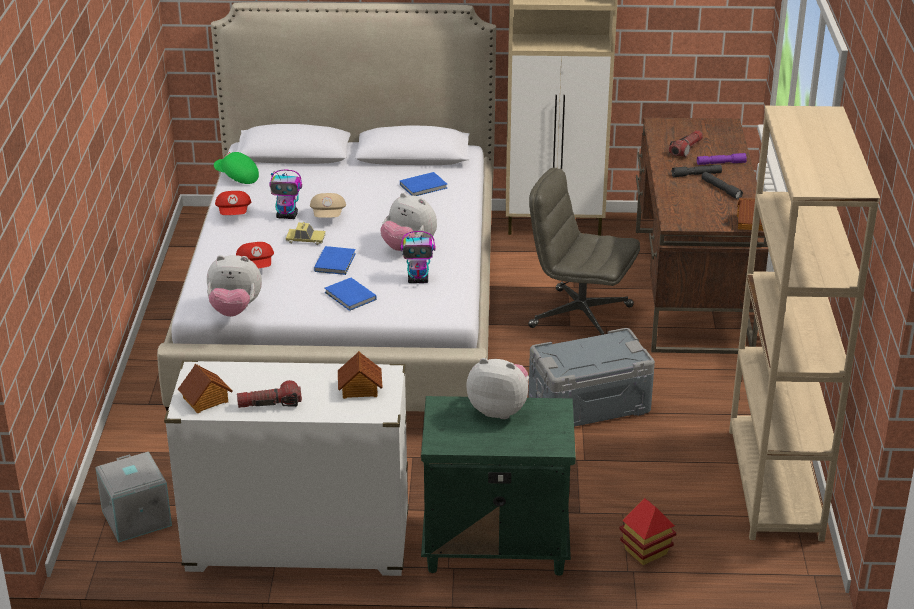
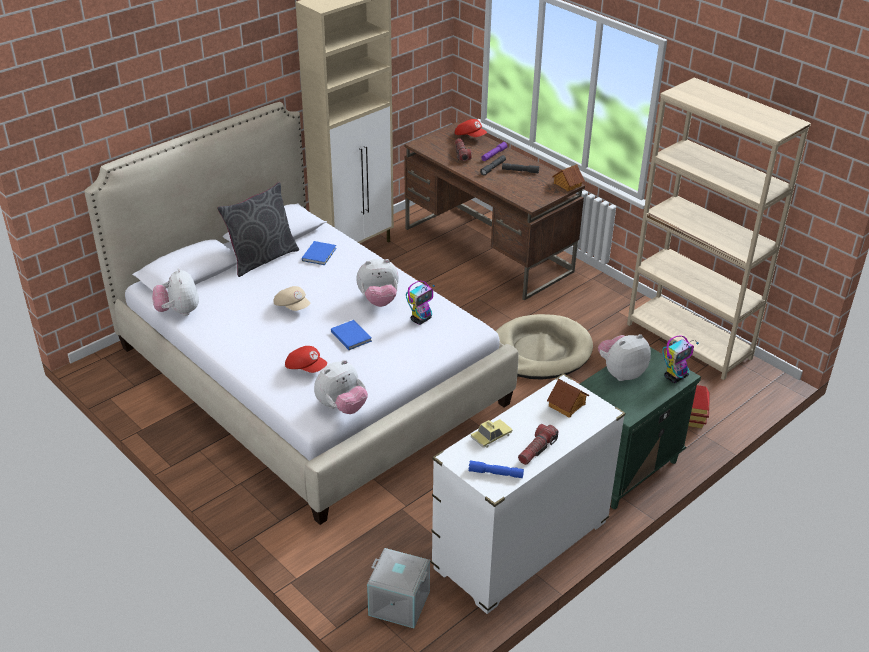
camera: 45 degrees left, 5 degrees up
(206, 400) = (495, 473): toy house -> blue flashlight
(234, 213) = (223, 339): red cap -> red cap (470, 136)
(236, 177) = (178, 311): green cap -> plush toy
(287, 216) = (265, 321): toy robot -> toy robot (675, 377)
(305, 239) = (306, 331): toy car -> toy car (491, 436)
(350, 297) = (400, 354): blue book -> none
(370, 167) = (262, 258): none -> grey pillow
(579, 316) = (454, 300): grey office chair -> none
(588, 404) = (539, 351): grey storage box -> beige dog bed

